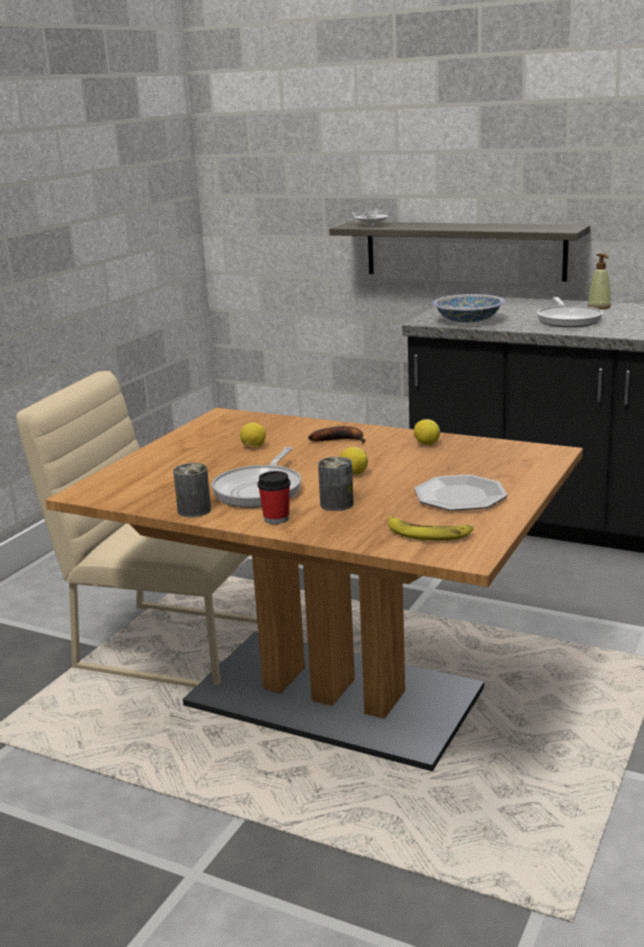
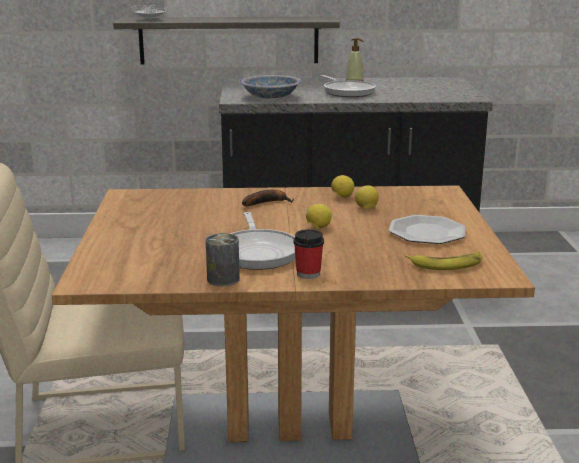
camera: 30 degrees left, 0 degrees up
(253, 447) = (197, 218): lemon -> lemon (366, 208)
(336, 504) = (341, 253): can -> none

